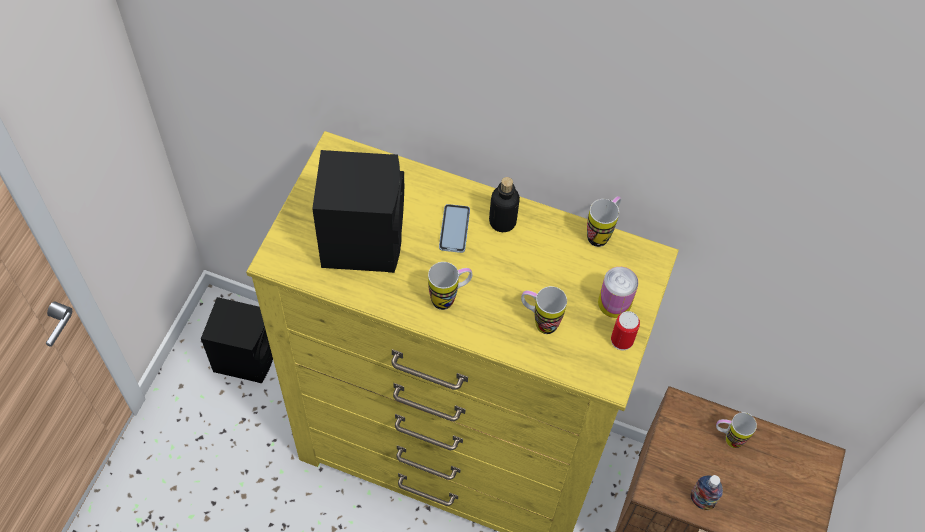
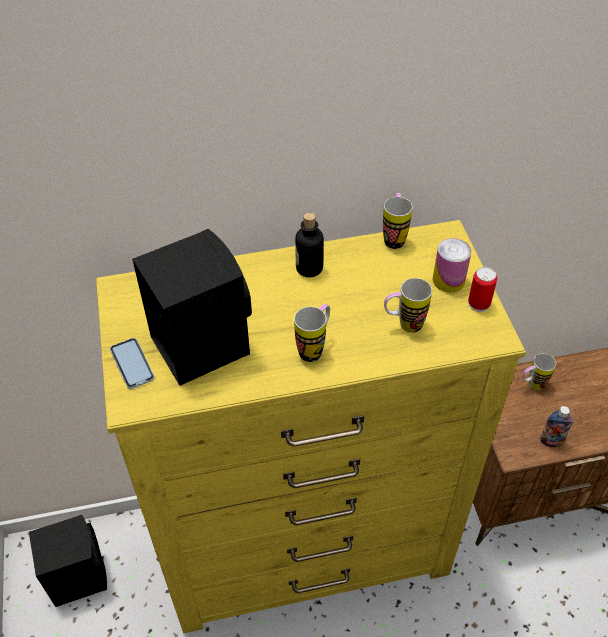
camera: 30 degrees left, 10 degrees down
(454, 229) = (274, 294): phone -> phone (132, 364)

